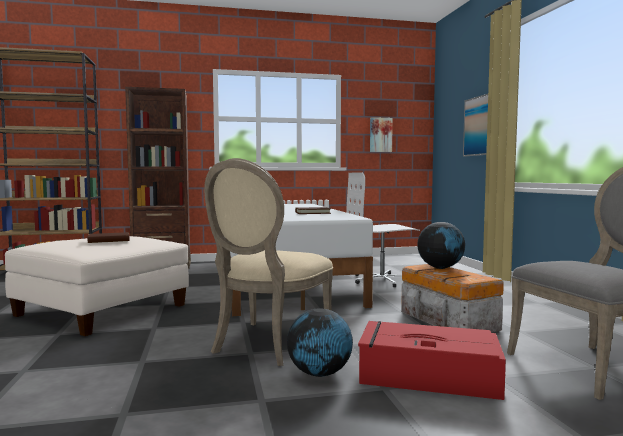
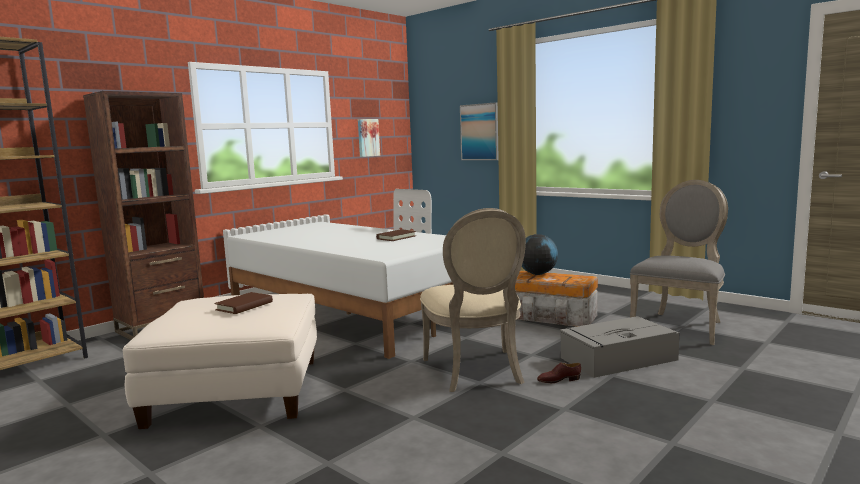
camera: 35 degrees left, 5 degrees up
(319, 374) = (558, 380): globe -> brown shoe
(426, 375) = (617, 359): red storage box -> grey storage box

